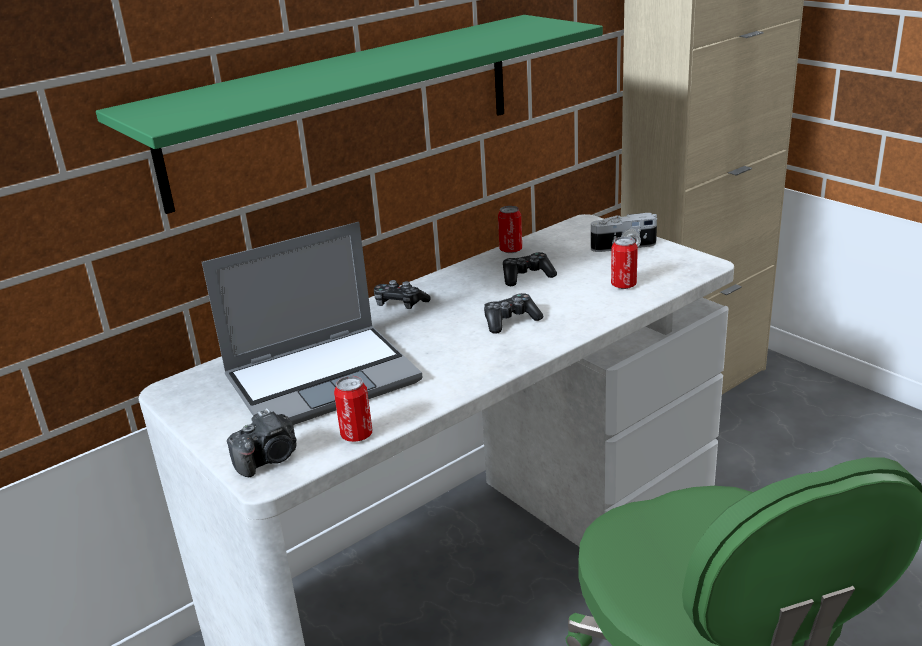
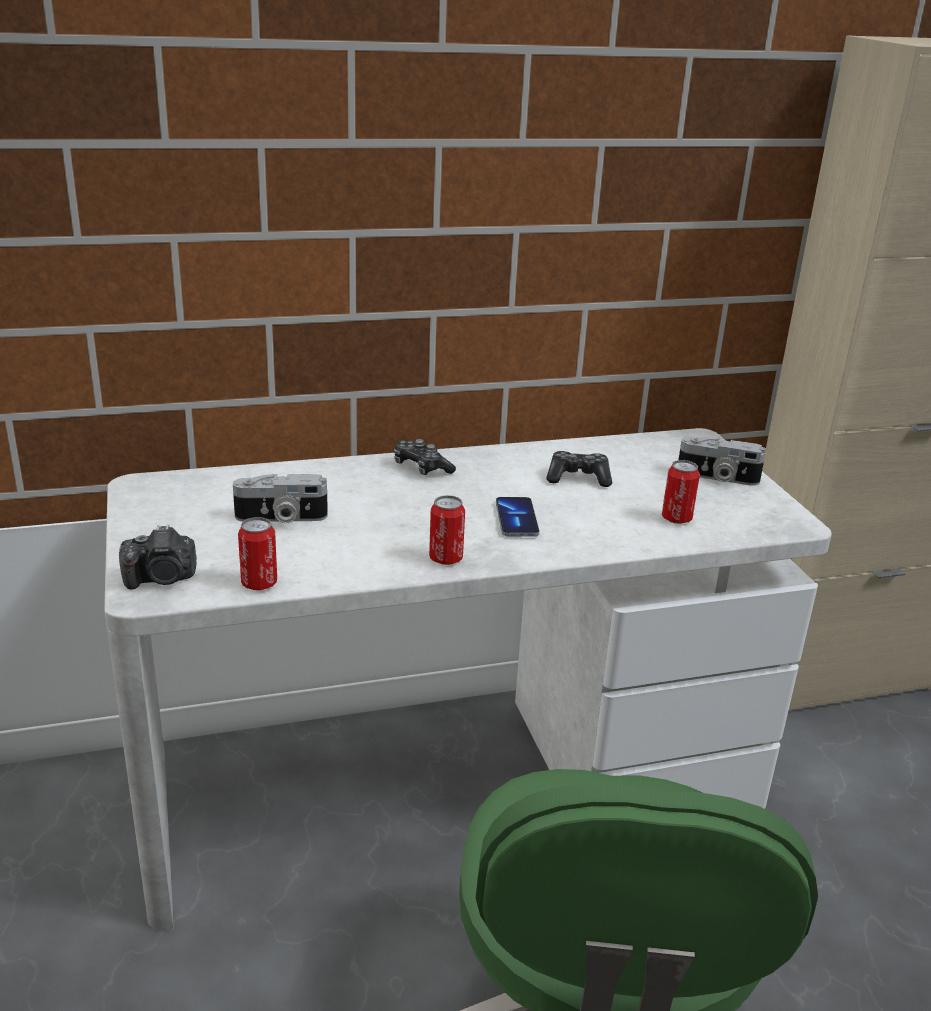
camera: 20 degrees right, 0 degrees up
(323, 378) = (281, 518): laptop -> camera
(346, 107) = (410, 236): green shelf -> none
(510, 321) = (516, 519): game controller -> phone
(511, 250) = (588, 445): can -> can (445, 559)

